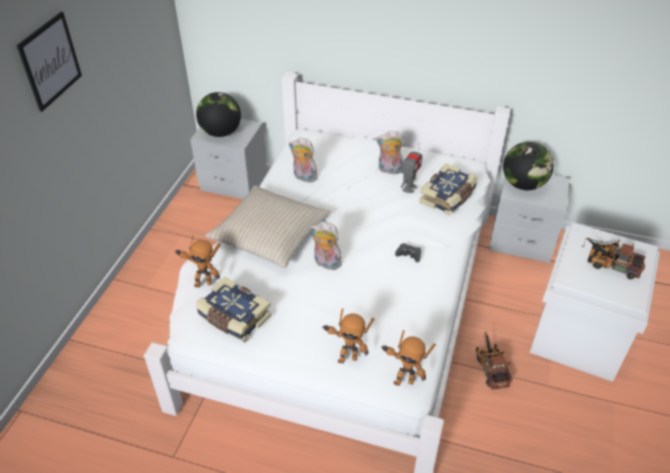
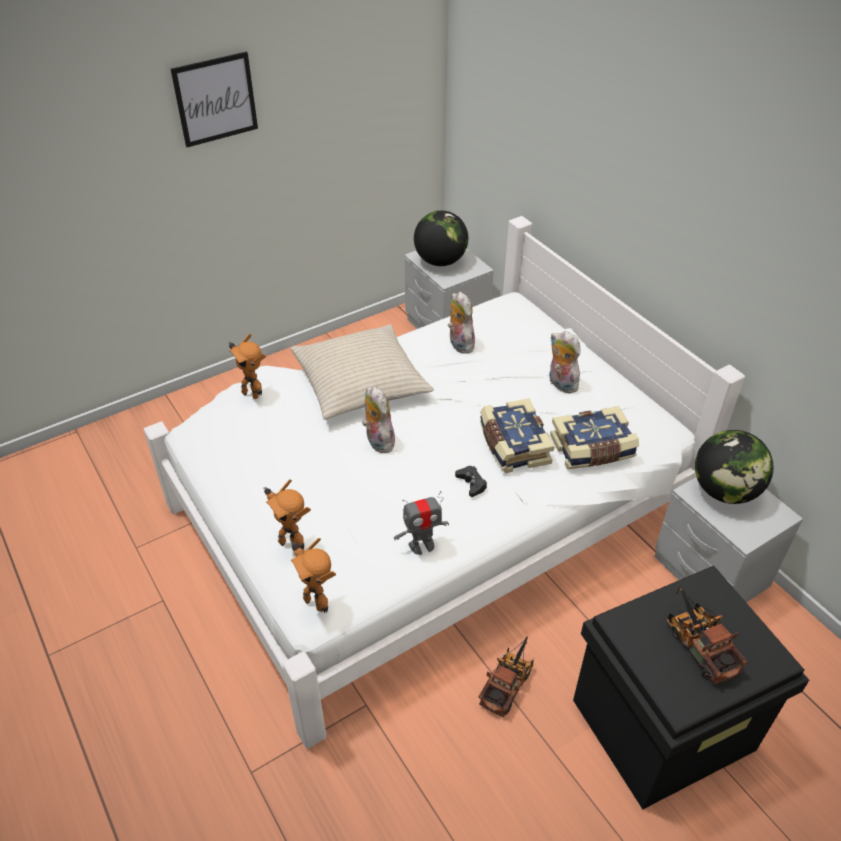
camera: 40 degrees right, 0 degrees up
(233, 318) = (239, 440): book -> book (513, 445)
(409, 188) = (558, 414): toy robot -> toy robot (422, 545)
(578, 332) = (663, 723): white storage box -> black storage box

